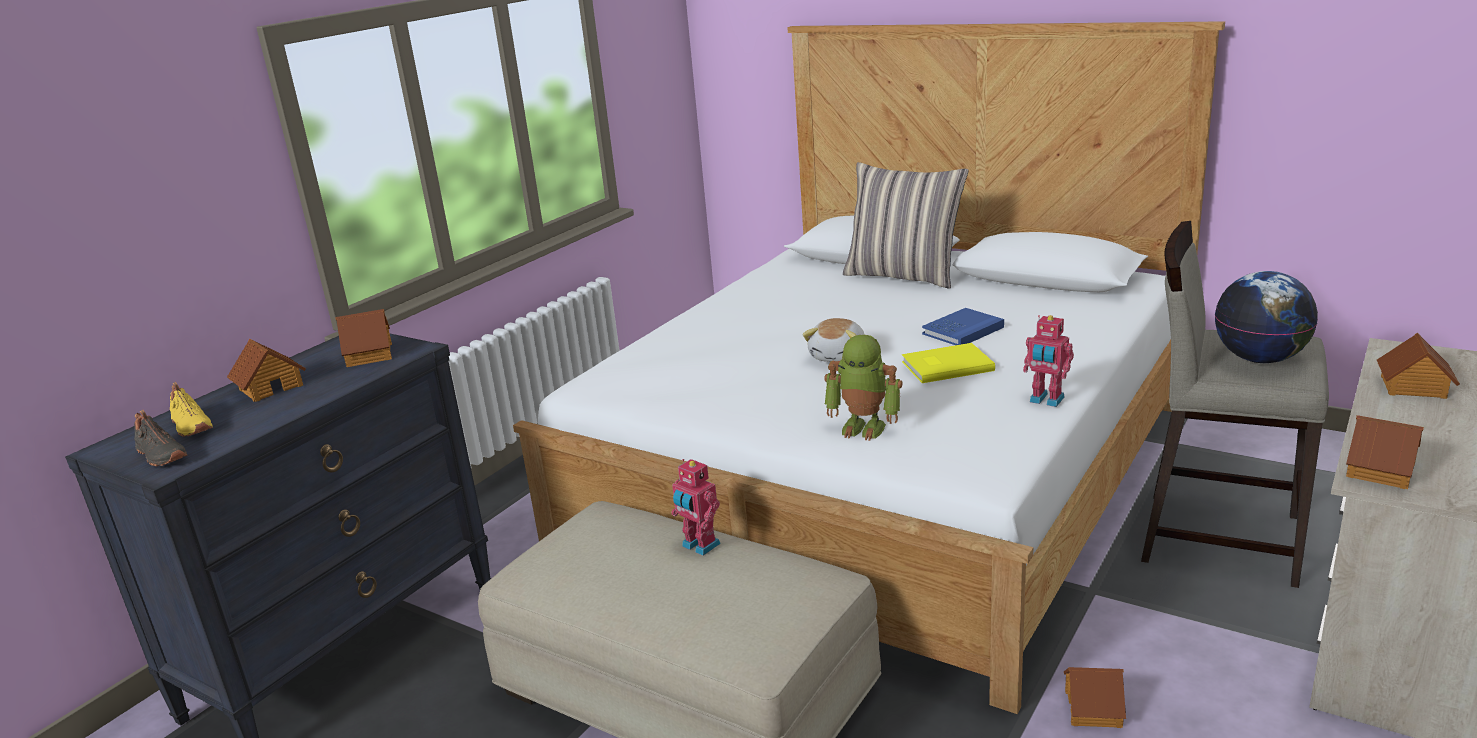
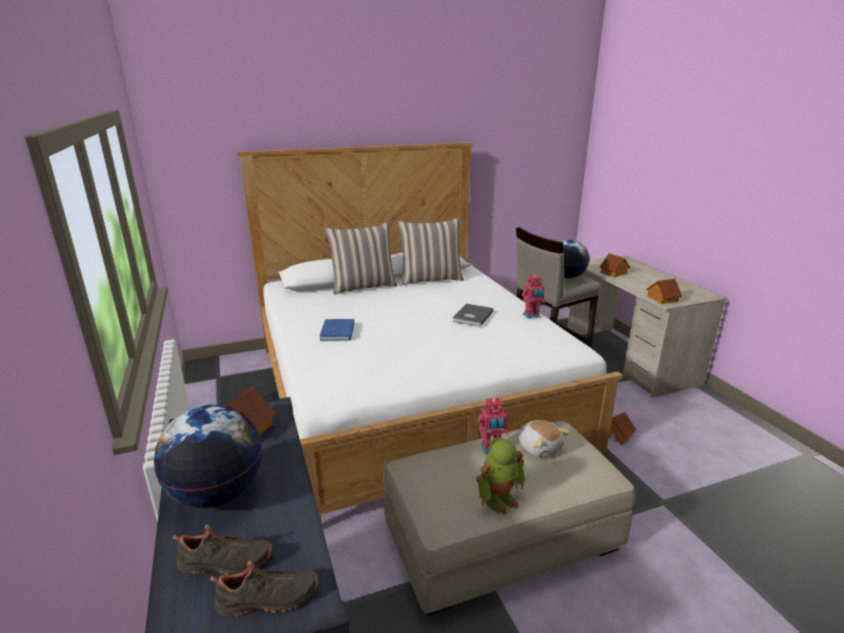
camera: 55 degrees left, 0 degrees up
(190, 426) = (225, 563): yellow shoe -> black shoe
(271, 387) = (217, 493): toy house -> globe
(839, 356) = (421, 329): plush toy -> plush toy (539, 447)
(864, 427) = (502, 352): toy robot -> toy robot (499, 499)
(945, 365) = (471, 316): yellow book -> grey book
(963, 330) = (445, 301): blue book -> blue book (337, 331)
(1026, 293) = (431, 279): none -> pillow

